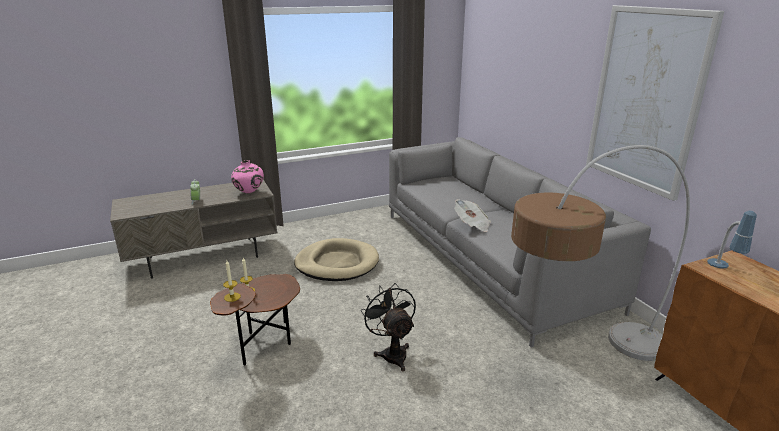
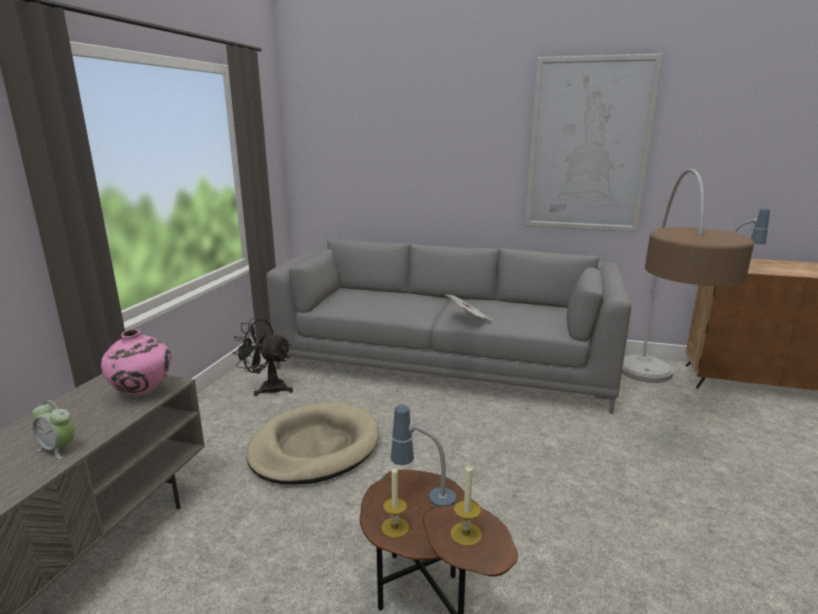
camera: 50 degrees left, 5 degrees down
(276, 289) = (423, 497): none -> table lamp
(392, 353) = (553, 496): black fan -> black fan (267, 387)

